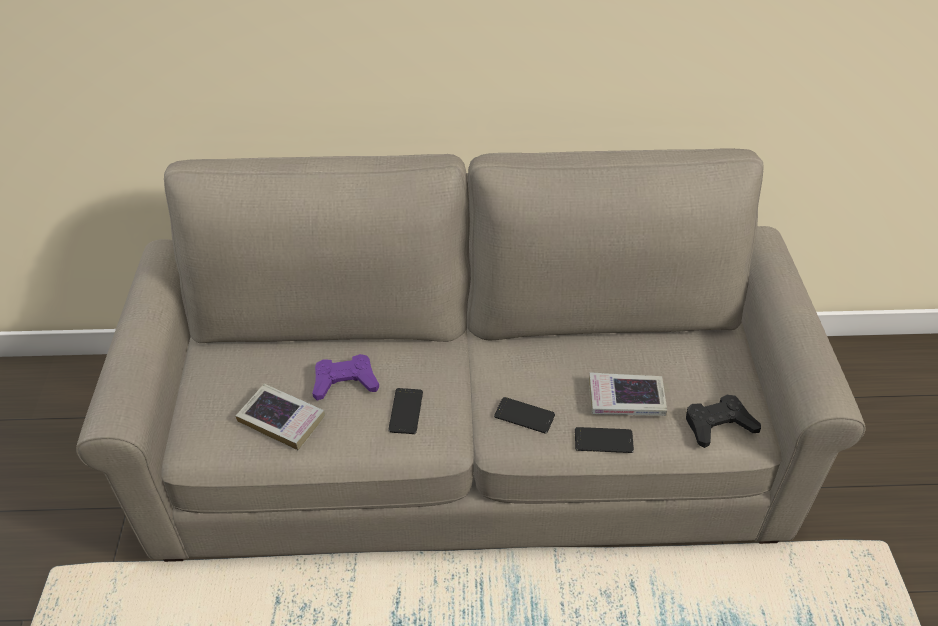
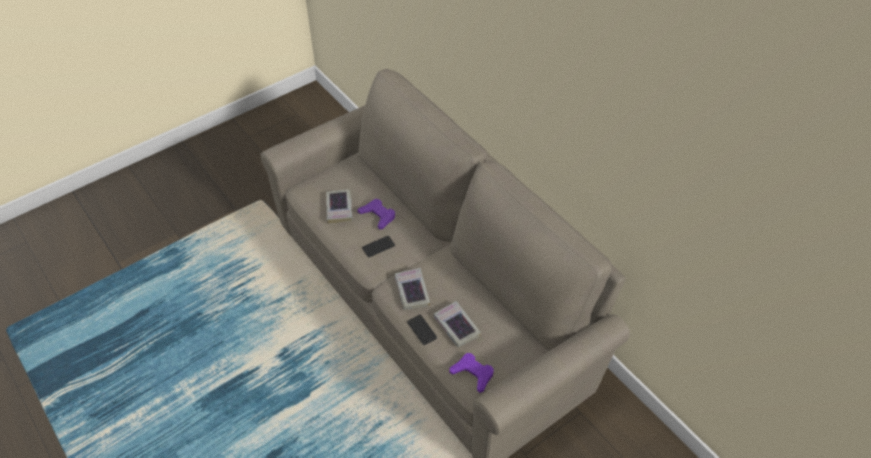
camera: 55 degrees right, 5 degrees up
(524, 416) = (412, 291): phone -> book
(718, 425) = (472, 374): black game controller -> purple game controller

